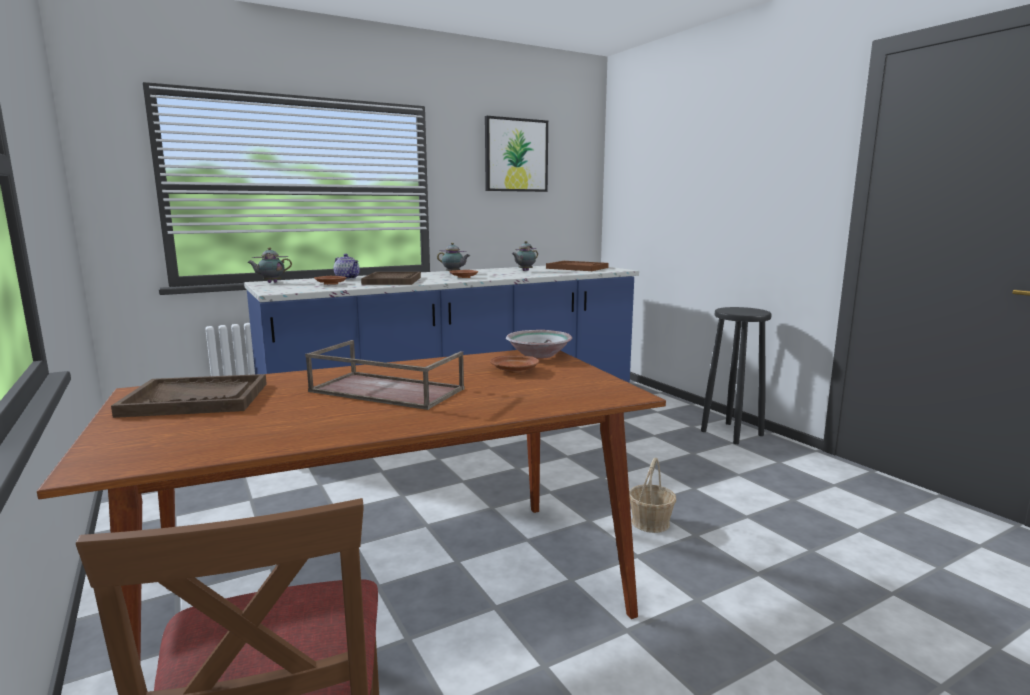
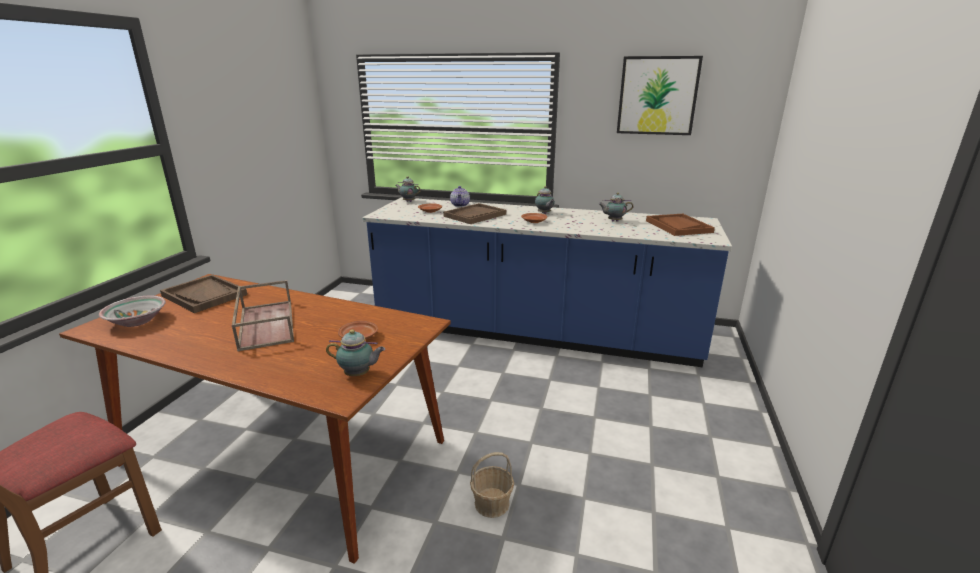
camera: 45 degrees right, 10 degrees up
(539, 355) = (415, 326): bowl -> bowl (138, 321)
(594, 383) = (359, 374): none -> teapot
(732, 433) = (740, 467): black stool -> none

